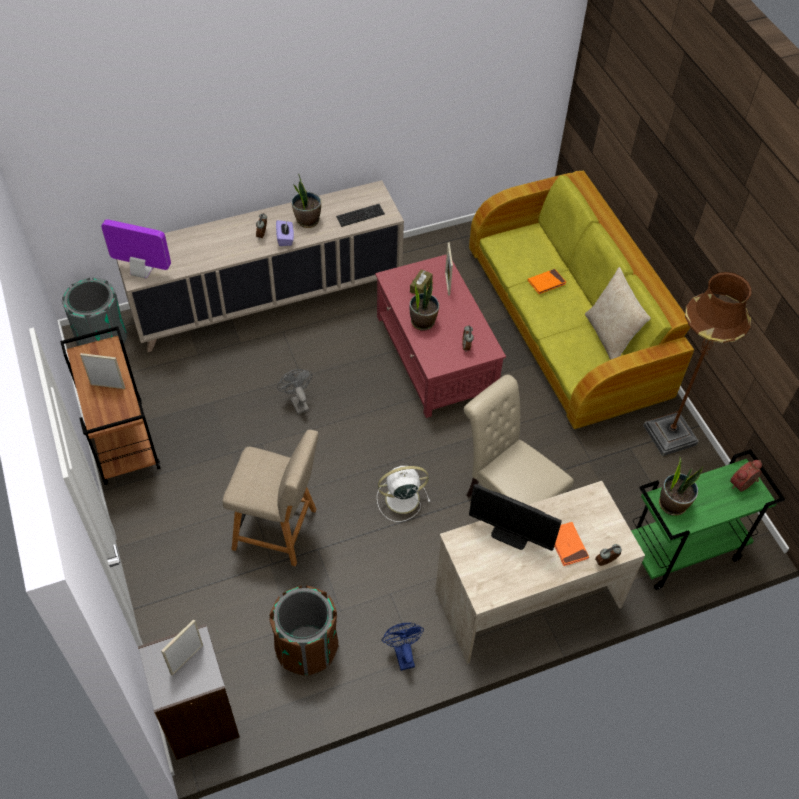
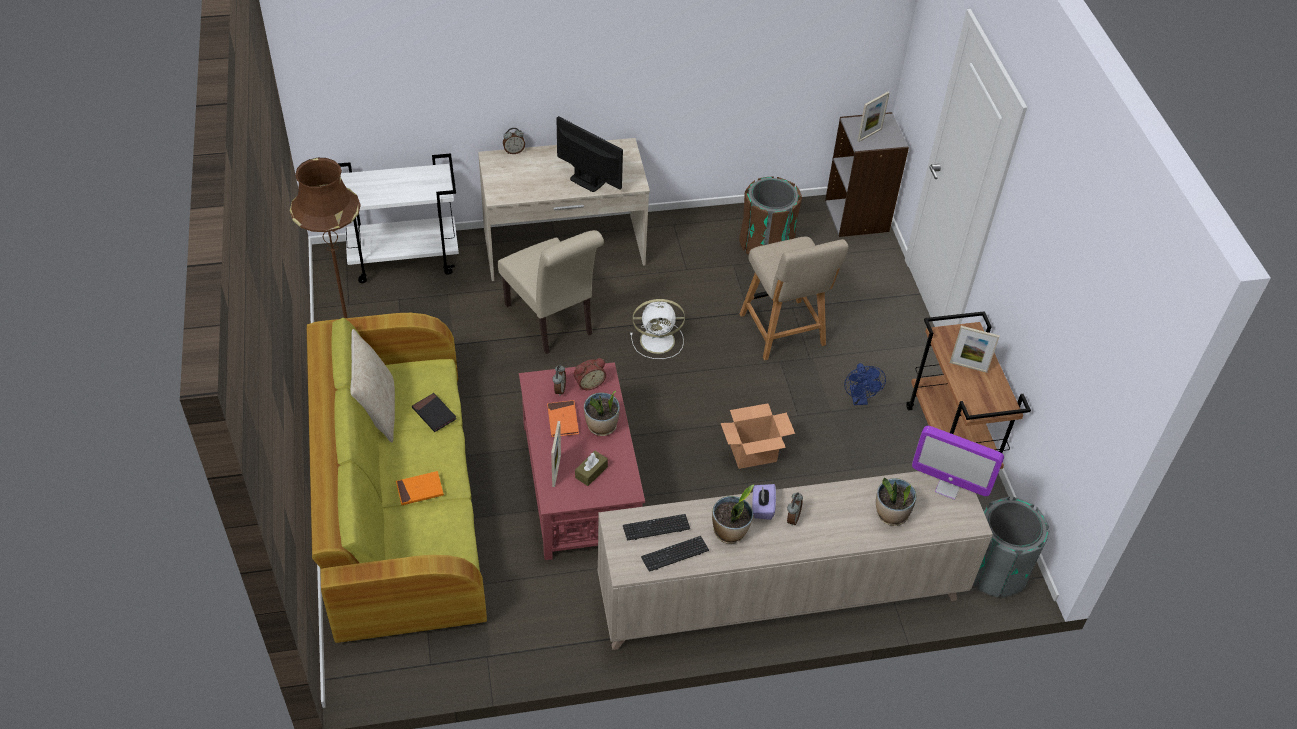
camera: 170 degrees left, 5 degrees down
(279, 530) = (784, 333): beige chair -> beige chair turned 135 degrees counterclockwise
(297, 402) = (754, 453): grey fan -> cardboard box
(344, 202) = (675, 554): none -> keyboard
(402, 653) = (684, 229): blue fan -> blue fan (859, 399)
(564, 340) = (434, 414): none -> black book
(567, 545) = (541, 167): orange book -> orange book (563, 420)
(673, 504) = (429, 186): potted plant -> potted plant (891, 514)
(682, 551) = (405, 258): green cart -> white cart
(743, 485) = (356, 189): alarm clock -> alarm clock (589, 383)

